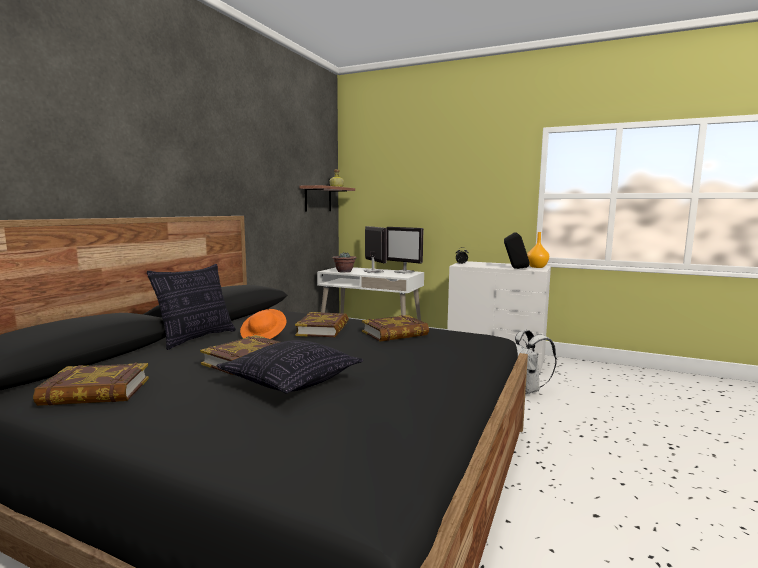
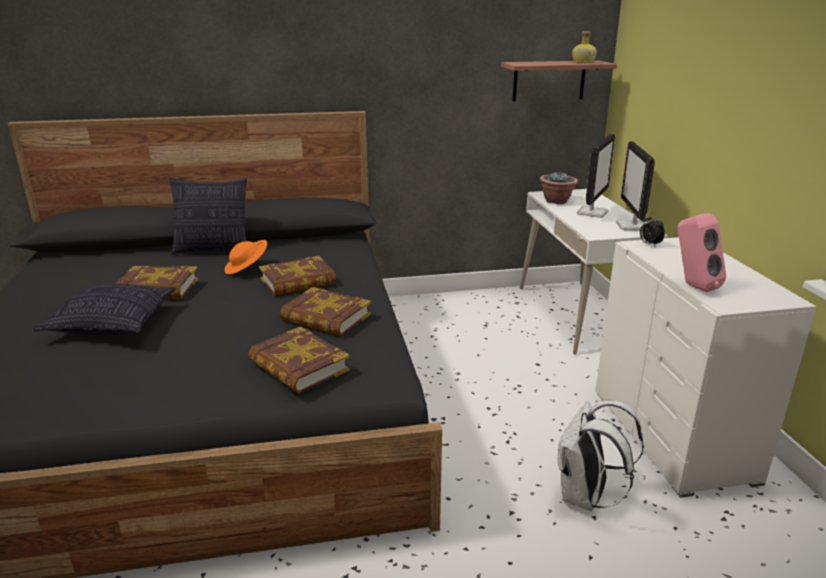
camera: 55 degrees right, 15 degrees up
(96, 392) = (60, 275): book -> book (298, 367)
(515, 268) = (692, 286): black speaker -> pink speaker
(537, 267) = (756, 299): orange vase -> none

